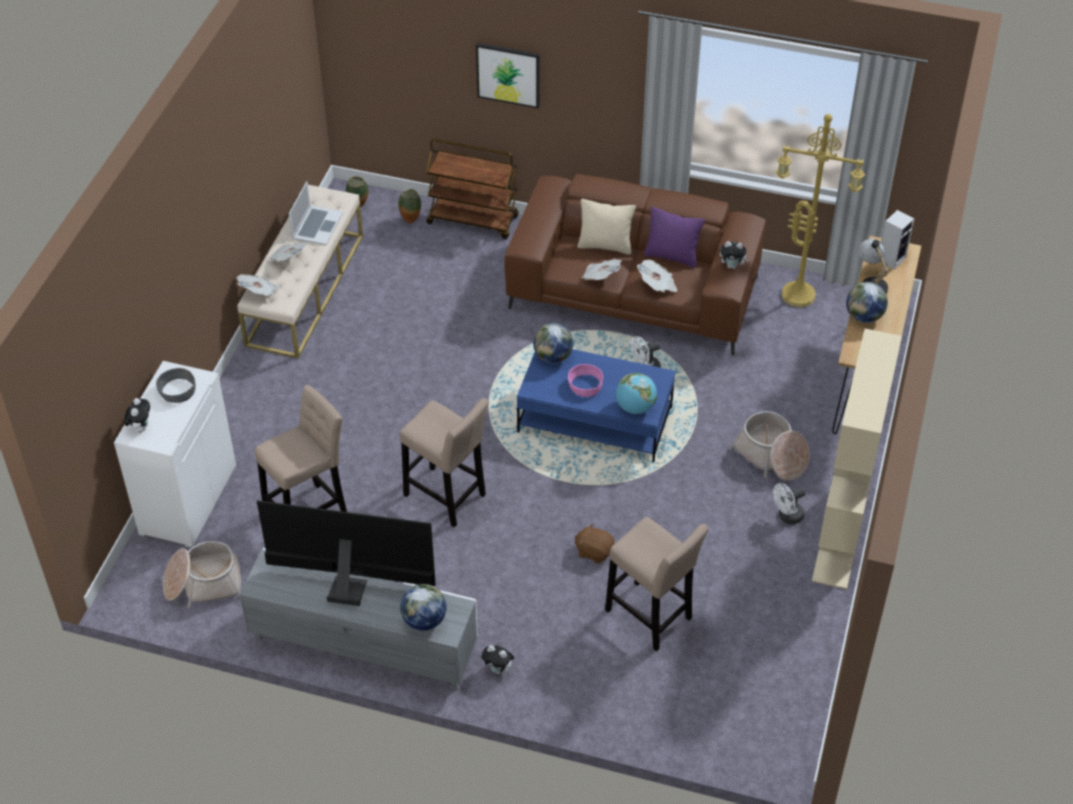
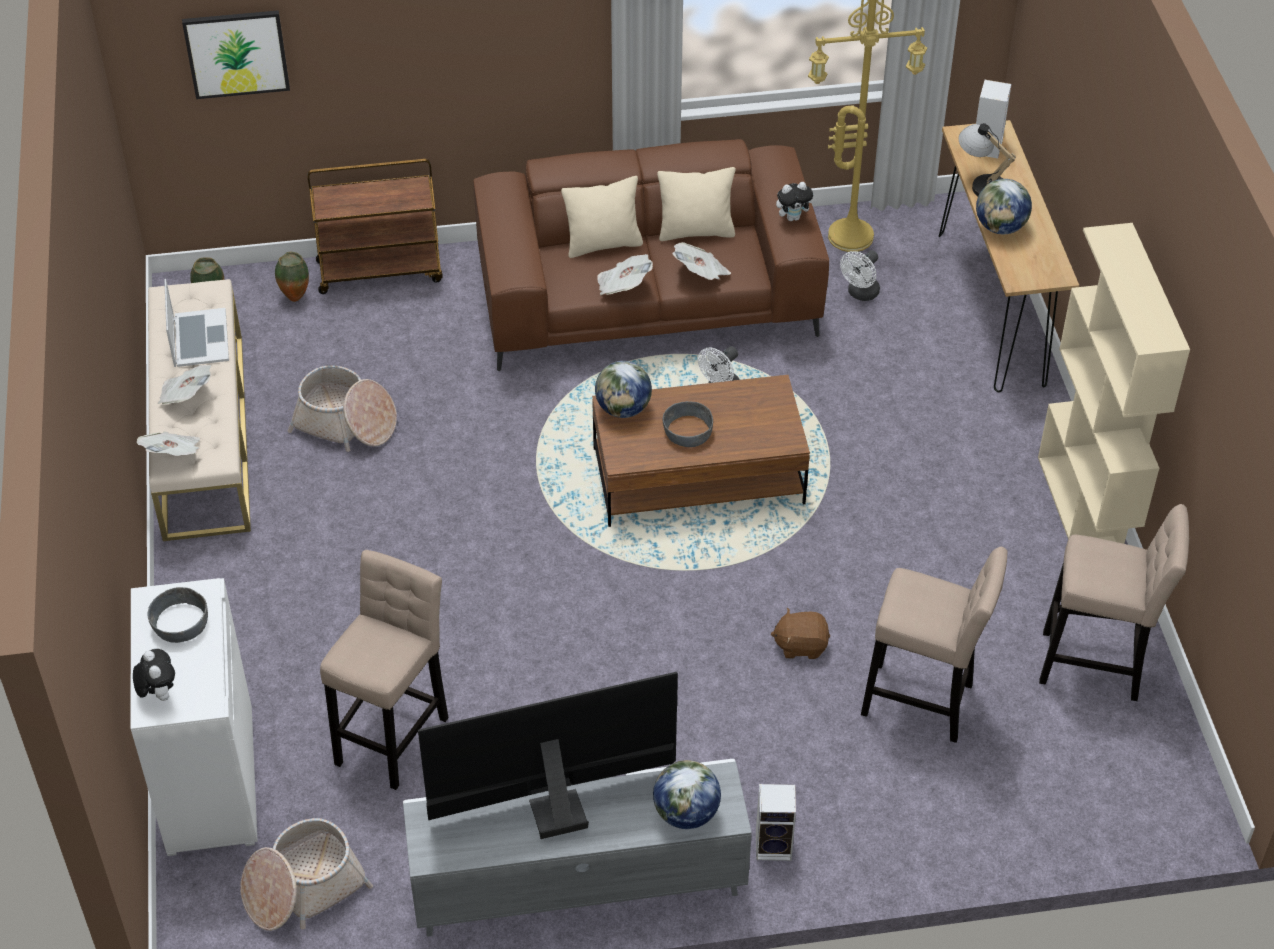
camera: 25 degrees left, 0 degrees up
(447, 498) = (569, 646): beige stool -> beige stool (1097, 665)
(498, 670) = (775, 845): plush toy -> speaker
(508, 74) = (405, 47): picture -> picture (236, 53)
(584, 385) = (687, 431): pink bowl -> grey bowl
(595, 420) = (698, 476): blue coffee table -> brown coffee table
(635, 407) = (768, 438): globe -> none
(672, 256) = (696, 231): purple pillow -> beige pillow
(771, 456) = (941, 446): basket -> basket (346, 423)
(787, 516) = (1006, 513): white fan -> white fan (860, 294)

